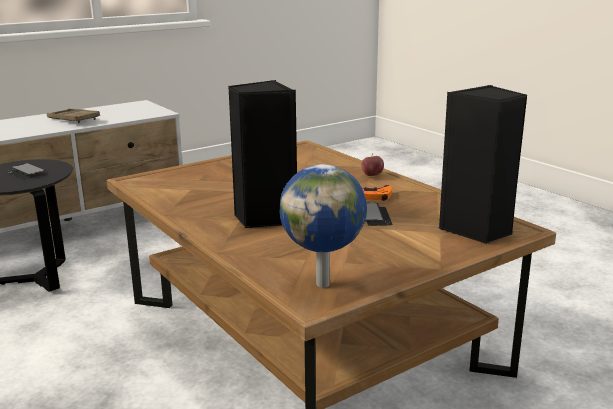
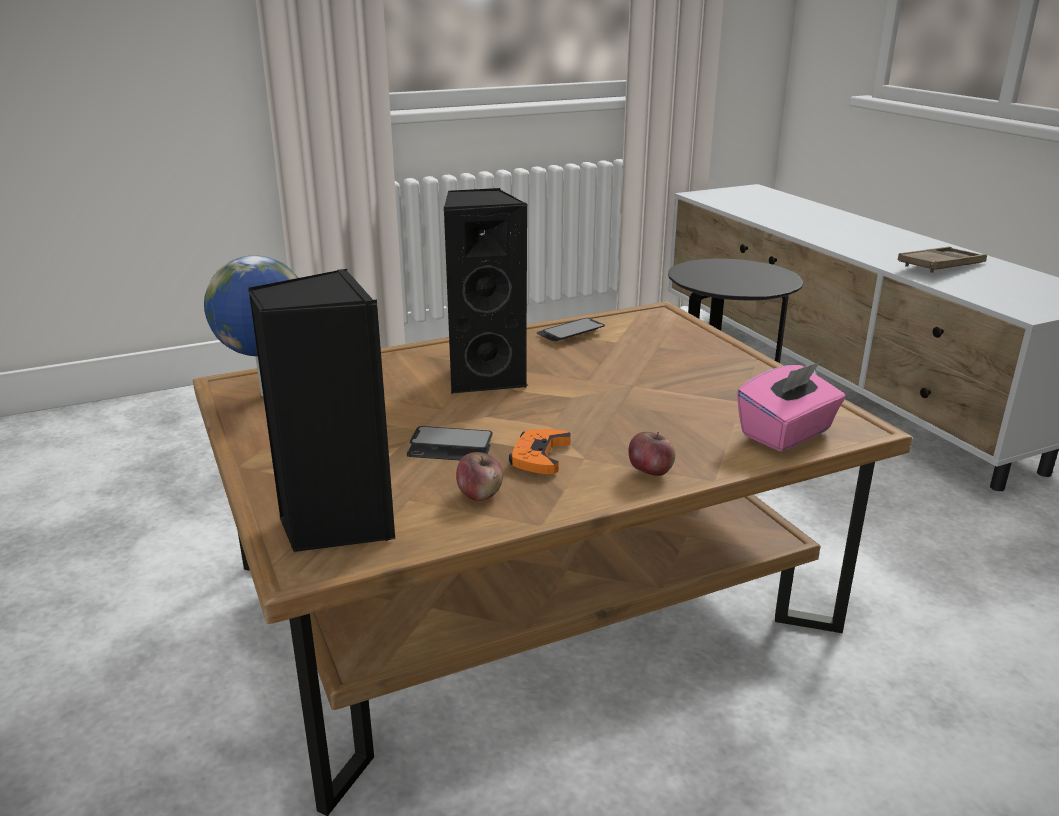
camera: 100 degrees right, 5 degrees up
(25, 173) = (738, 277): phone -> phone (570, 332)
(317, 155) = (787, 433): none -> pink tissue box
(420, 204) = (480, 494): none -> apple

